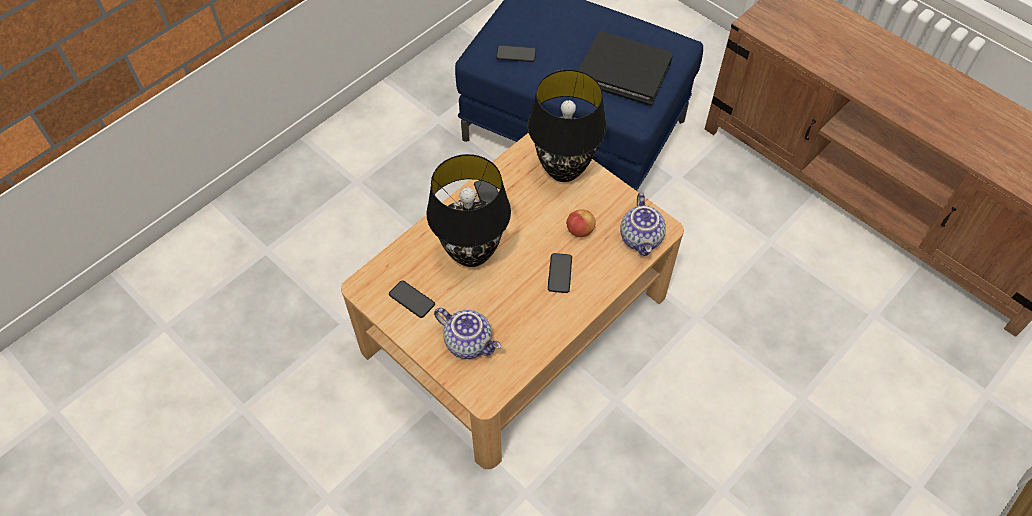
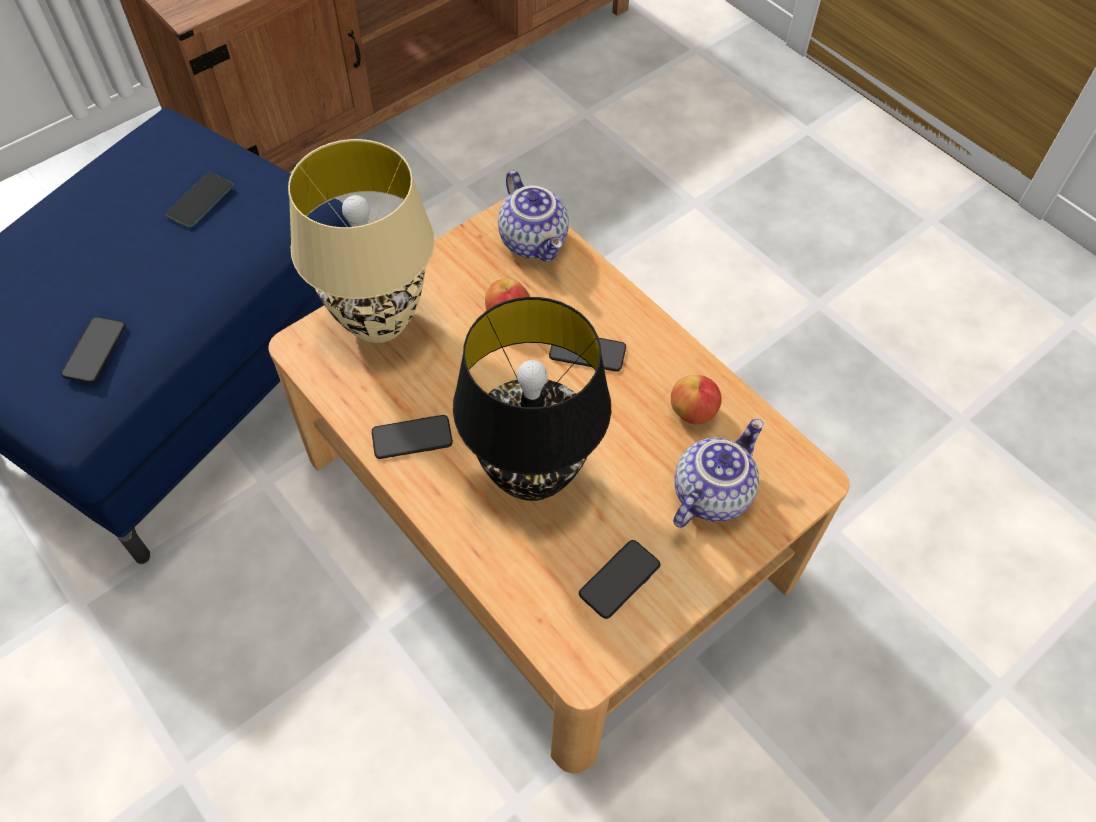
camera: 85 degrees left, 0 degrees up
(524, 331) = (693, 412): none -> apple
(563, 169) = (377, 323): black table lamp -> beige table lamp
(624, 71) = (200, 201): black book -> phone
(642, 238) = (535, 241): teapot -> teapot turned 60 degrees clockwise

